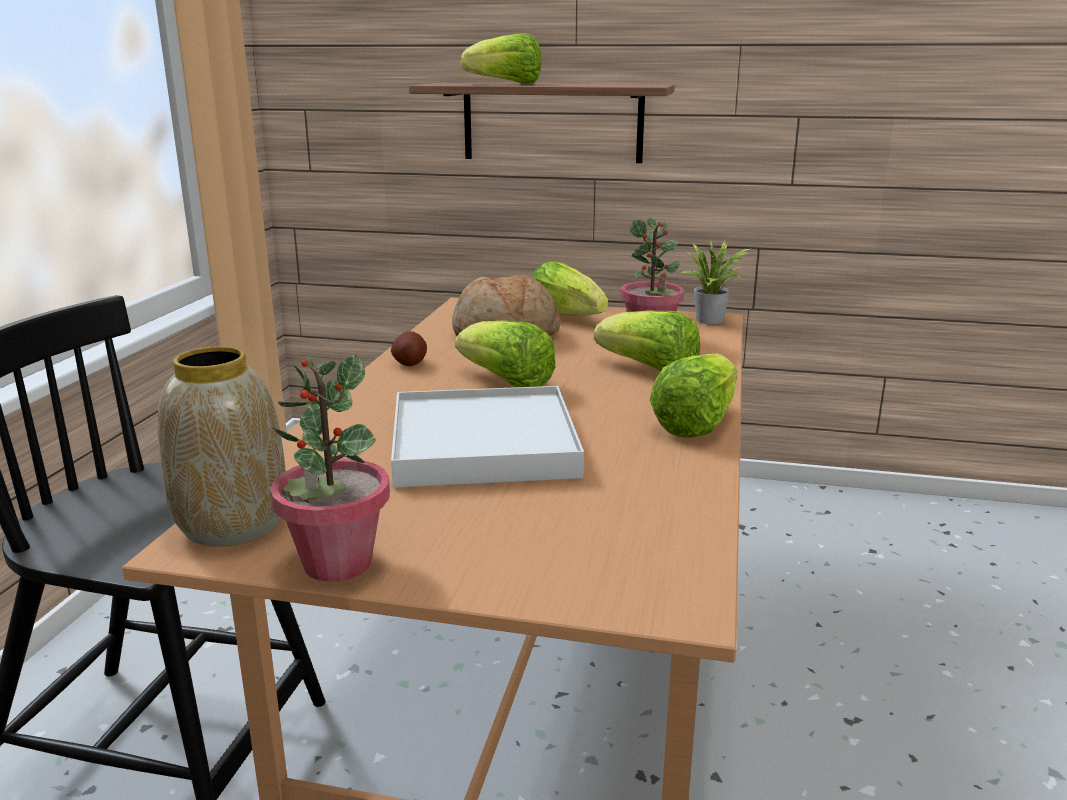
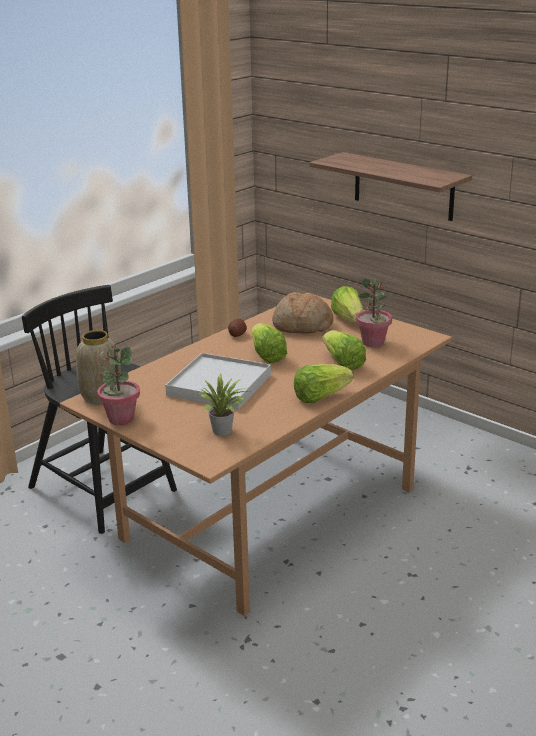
camera: 30 degrees right, 5 degrees up
(506, 84) = (367, 165): lettuce -> none
(713, 320) = (426, 338): potted plant -> potted plant (224, 431)

